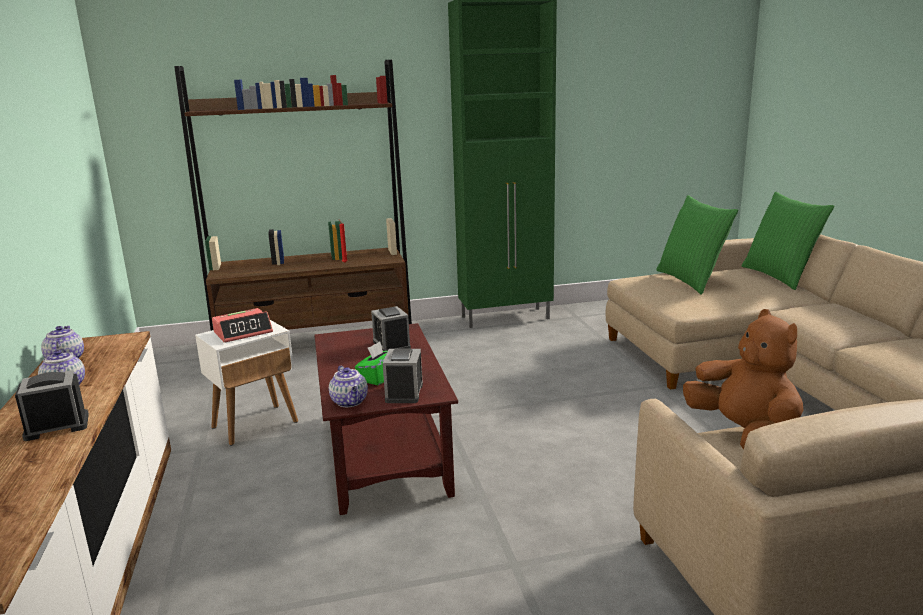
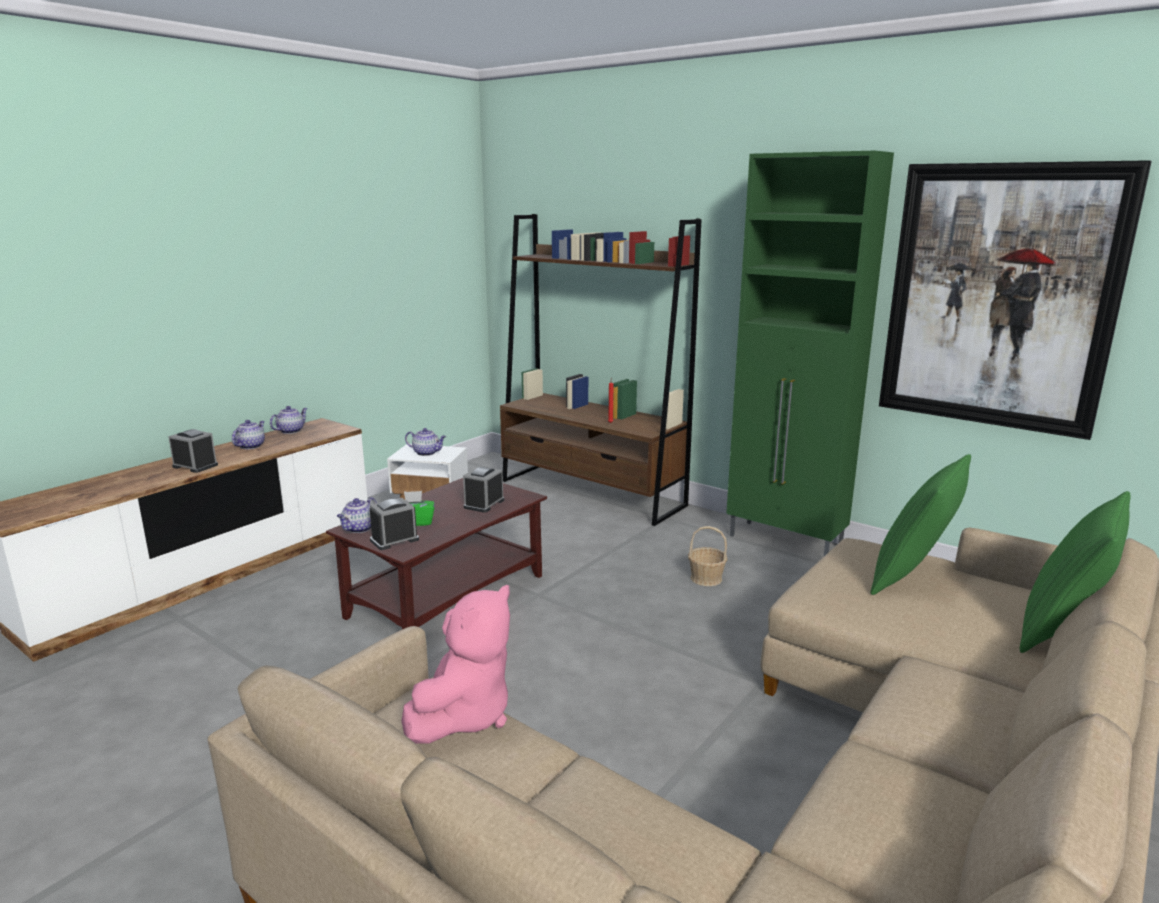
camera: 50 degrees right, 0 degrees up
(243, 332) = (427, 453): alarm clock -> teapot
(514, 355) = (706, 578): none -> basket
(616, 102) = (999, 297): none -> picture
(743, 435) = (464, 715): brown plush toy -> pink plush toy

